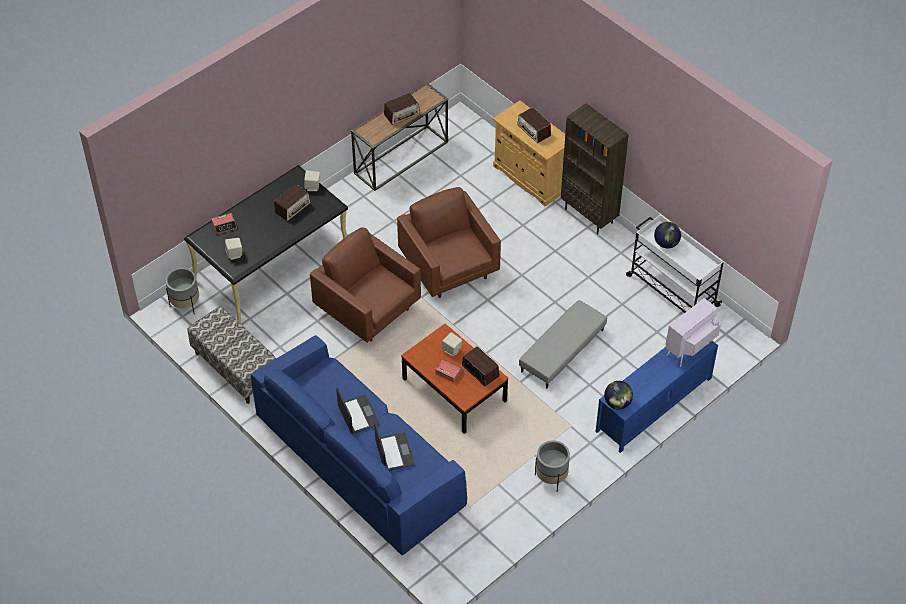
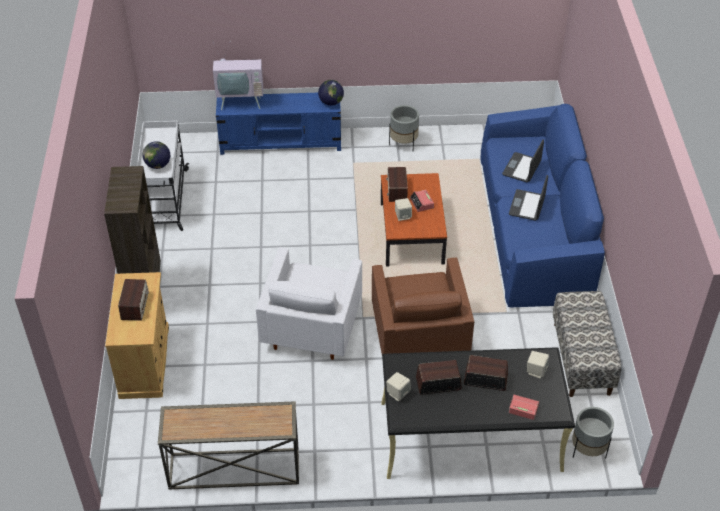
camera: 140 degrees left, 5 degrees down
(402, 114) = (225, 420): radio -> radio (485, 379)
(449, 268) = (311, 327): brown armchair -> white armchair
(562, 350) = (299, 211): grey ottoman -> none

